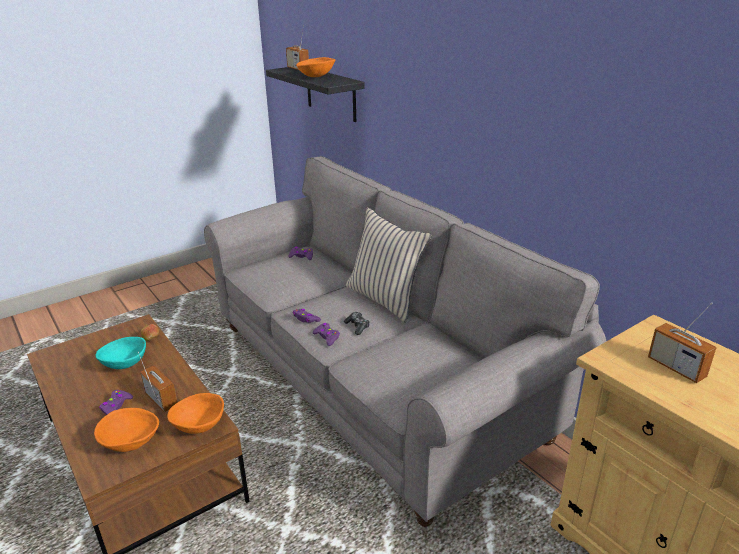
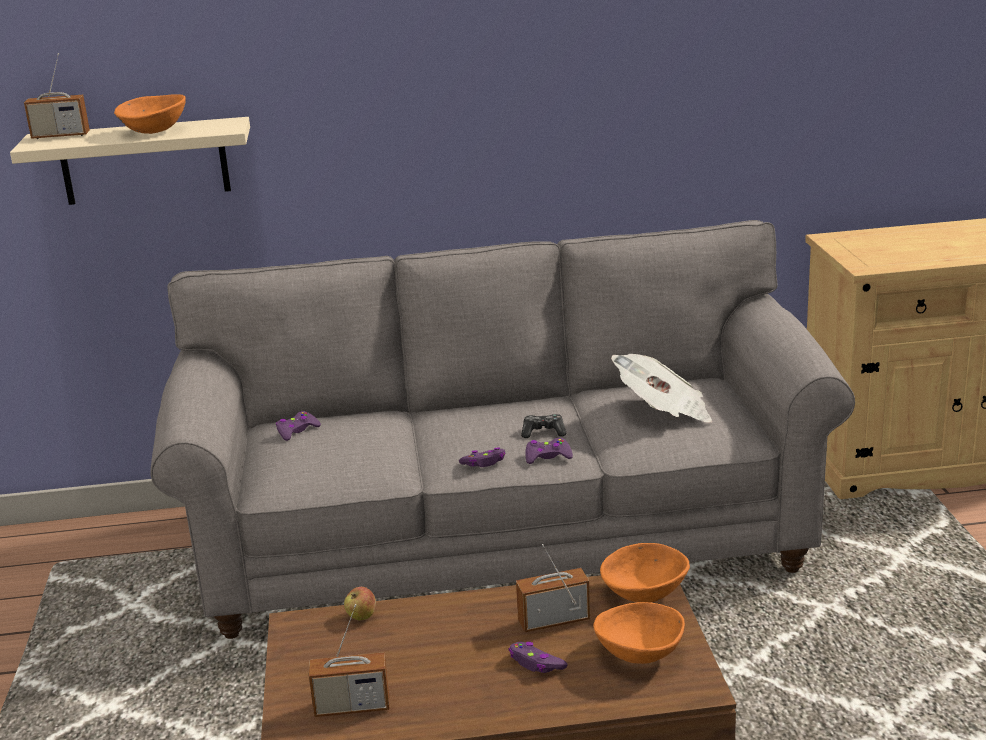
camera: 60 degrees left, 5 degrees down
(125, 364) = (418, 648): turquoise bowl -> none
(331, 93) = (144, 161): black shelf -> beige shelf
(385, 298) = (492, 402): beige pillow -> none
(411, 361) = (664, 412): none -> newspaper
(676, 368) = (896, 249): radio -> radio (352, 707)

